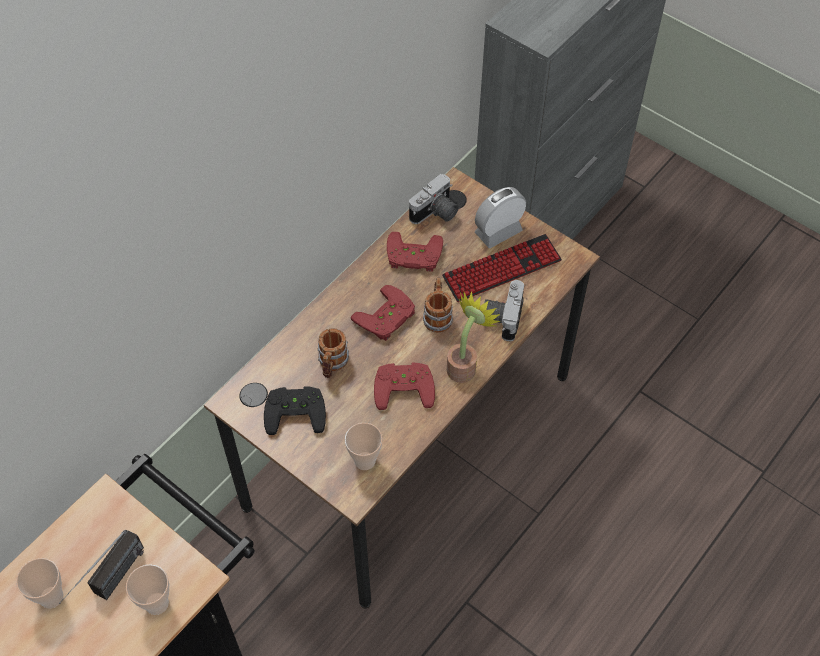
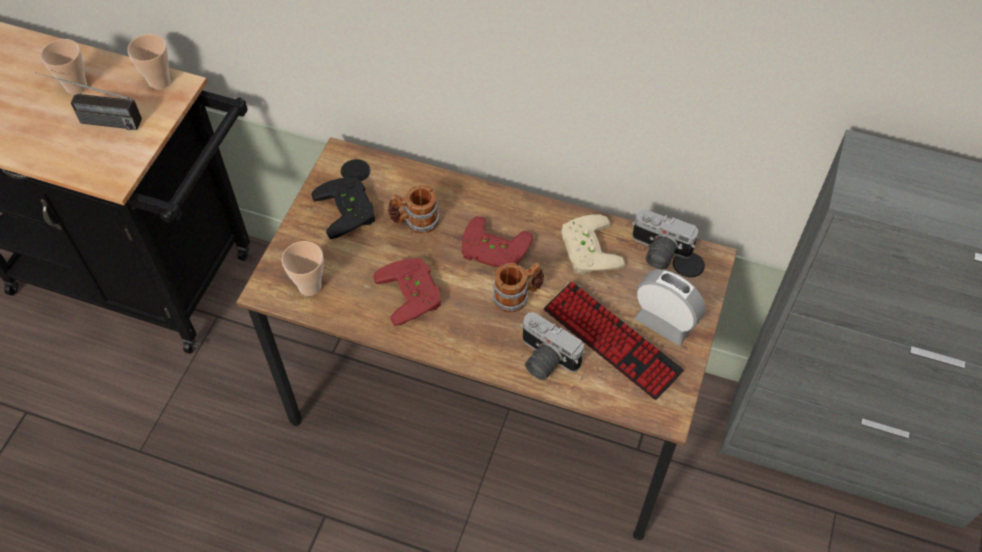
camera: 70 degrees right, 0 degrees up
(156, 603) = (84, 158): cup -> cup (159, 82)
(413, 257) = (586, 249): red game controller -> beige game controller
(464, 365) = (462, 341): potted plant -> none
(501, 316) = (544, 359): camera -> camera turned 135 degrees counterclockwise

